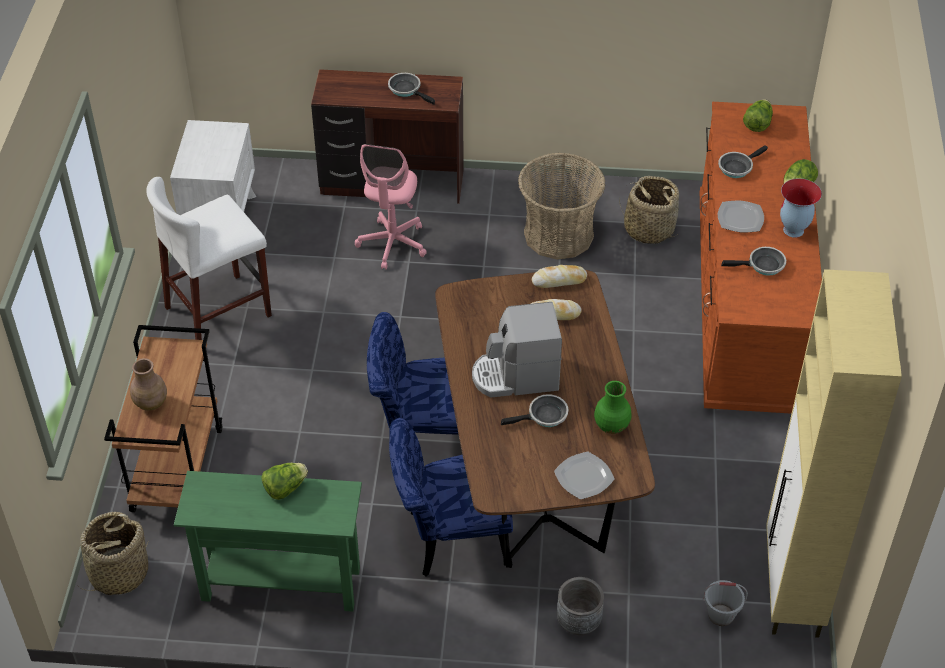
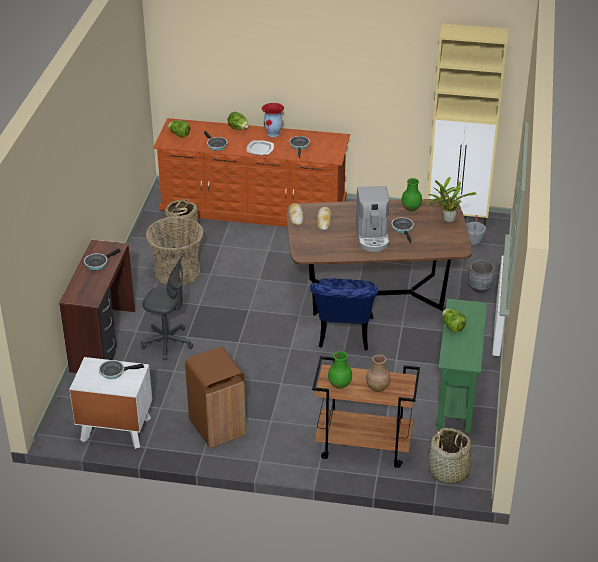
camera: 85 degrees left, 10 degrees down
(160, 361) = (340, 384): none -> green vase
(218, 152) = (114, 372): none -> frying pan
(219, 312) = (217, 428): white stool -> brown trash can
(392, 244) = (167, 343): pink office chair -> grey office chair
(449, 538) = (423, 330): blue chair -> none
(583, 477) = (447, 220): plate -> potted plant

